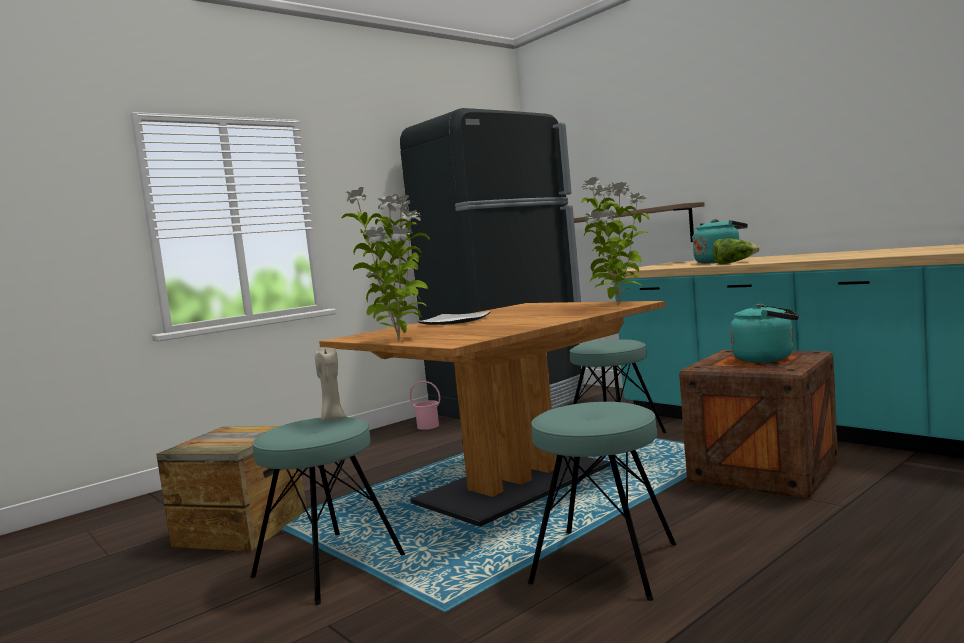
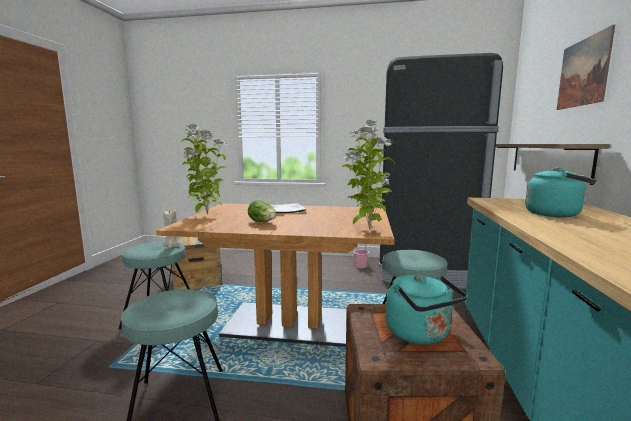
camera: 50 degrees right, 5 degrees up
(649, 140) = (583, 72): none -> picture
(734, 263) = (536, 221): lettuce -> lettuce (263, 222)

